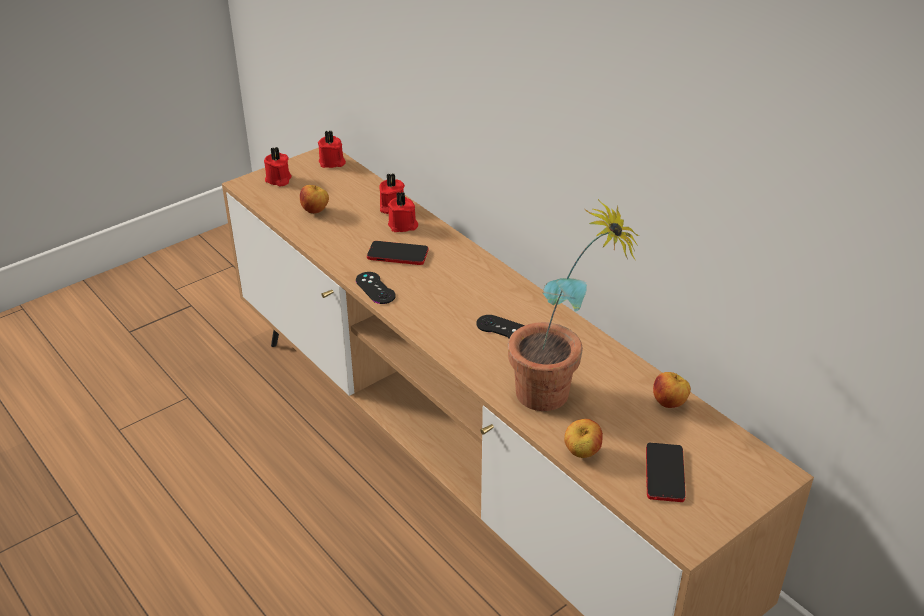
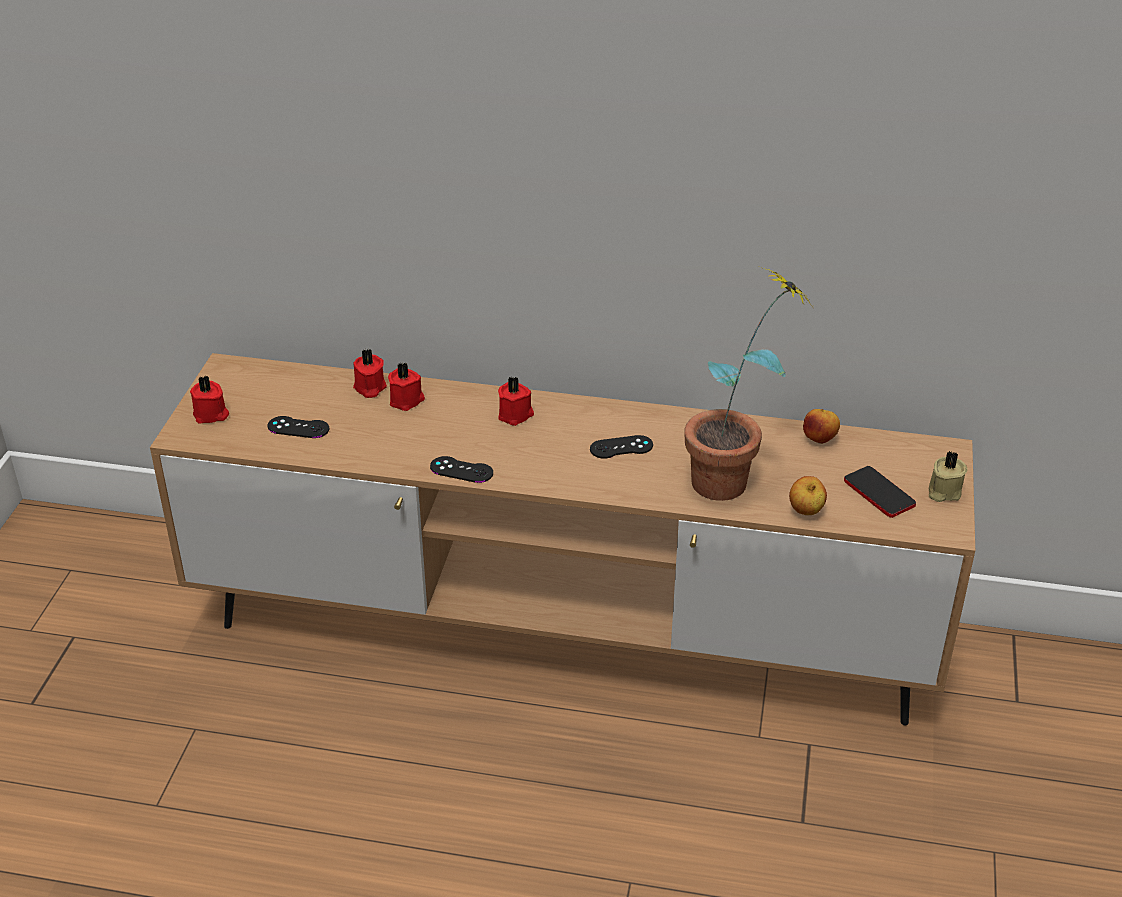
camera: 40 degrees left, 0 degrees up
(315, 211) = (298, 427): apple -> black game controller
(332, 162) = (245, 372): red candle -> red candle (516, 415)
(397, 254) = (439, 429): phone -> none
(725, 504) = (943, 492): none -> beige candle

